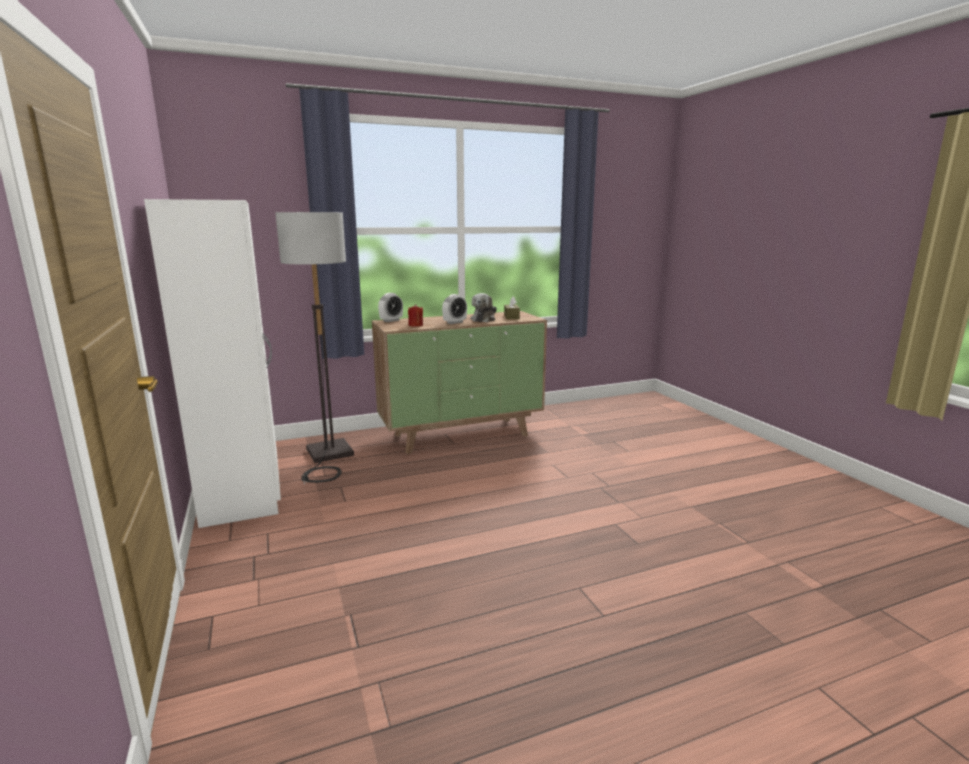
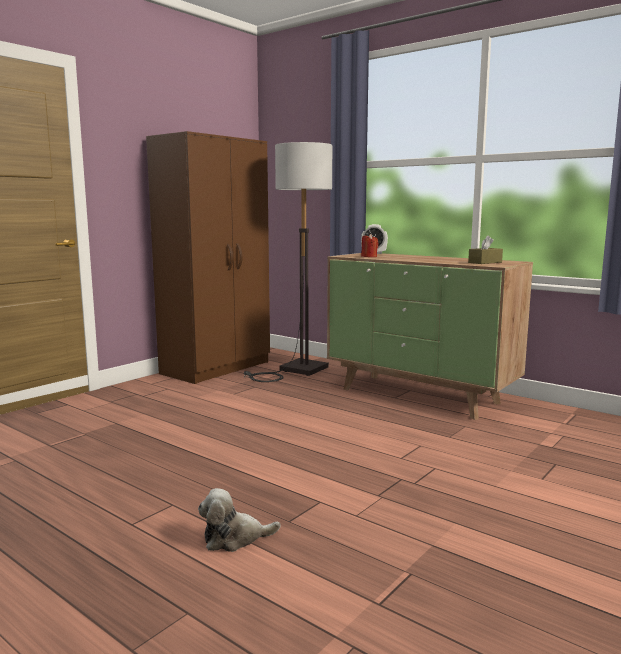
camera: 60 degrees right, 5 degrees down
(243, 489) = (217, 368): white wardrobe -> brown wardrobe
(454, 322) = (407, 259): alarm clock -> none
(484, 319) = (446, 260): plush toy -> plush toy (234, 538)

